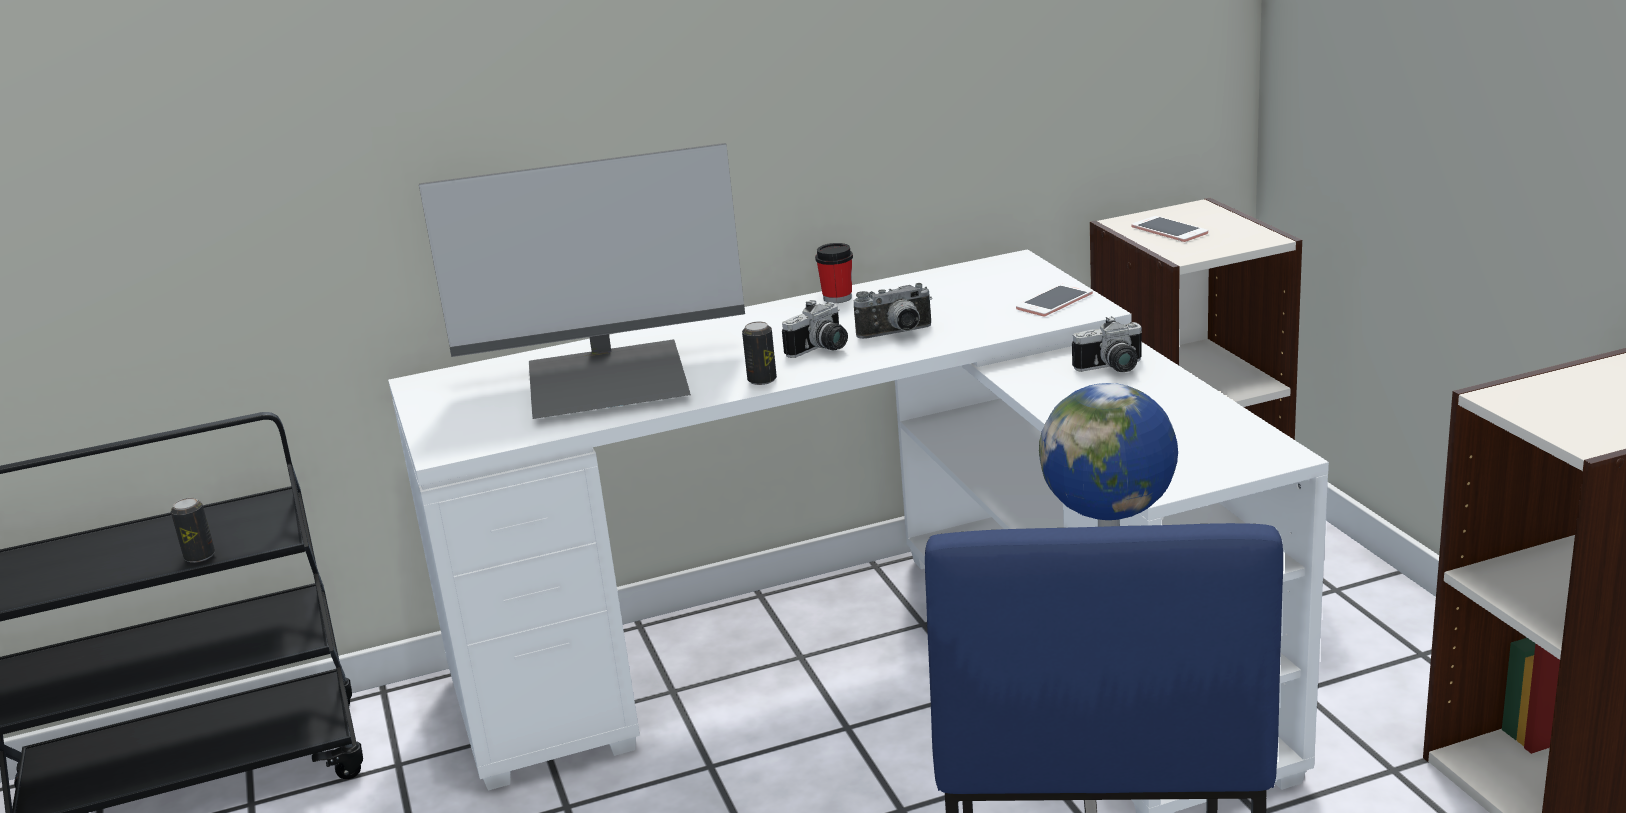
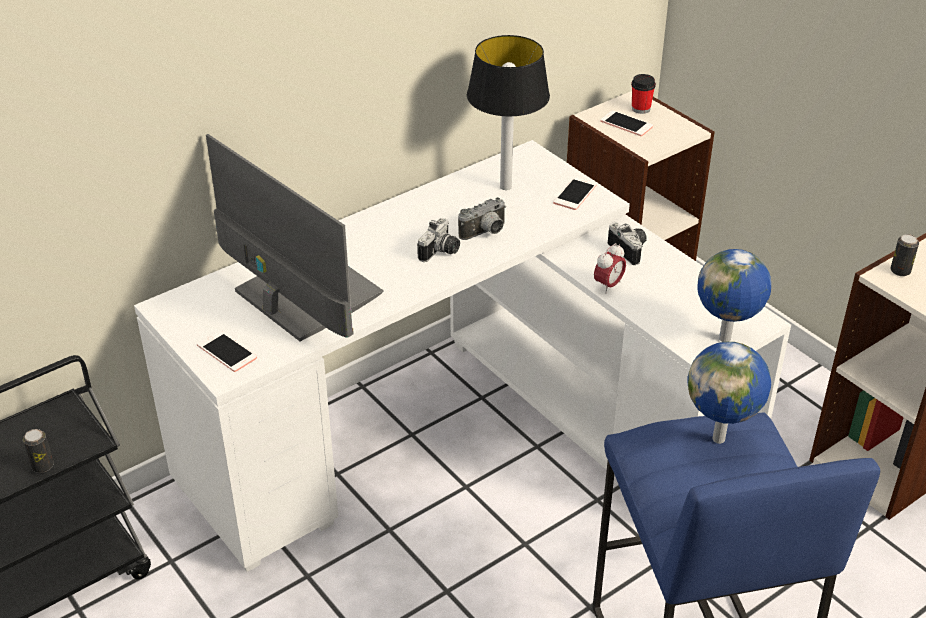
camera: 20 degrees left, 15 degrees up
(465, 428) = (226, 351): none -> phone
(607, 381) = (305, 295): monitor -> monitor turned 105 degrees counterclockwise
(762, 380) = (415, 286): can -> can (900, 271)
(837, 298) = (425, 198): cup -> cup (641, 109)
(958, 290) = (505, 186): none -> table lamp
(1054, 403) = (608, 285): none -> alarm clock
(1113, 368) = (631, 250): camera -> camera turned 90 degrees counterclockwise
(1207, 471) = (726, 339): none -> globe

